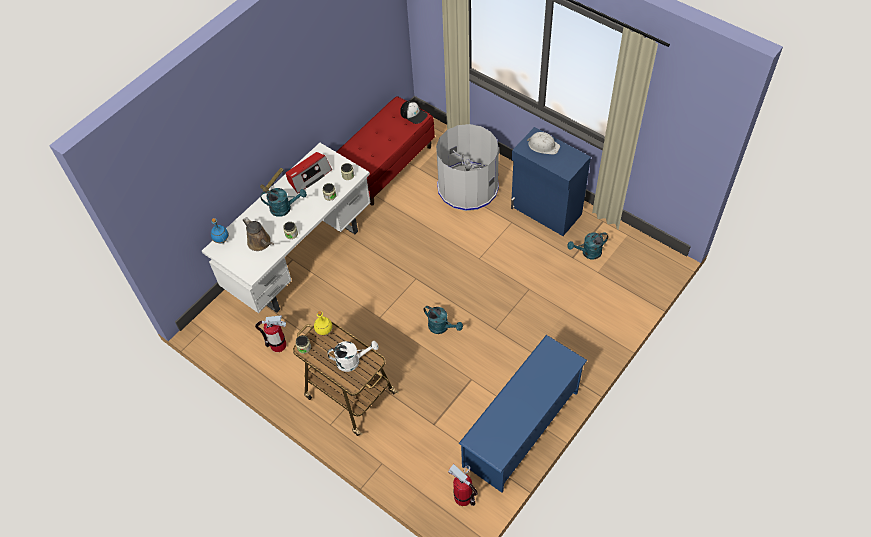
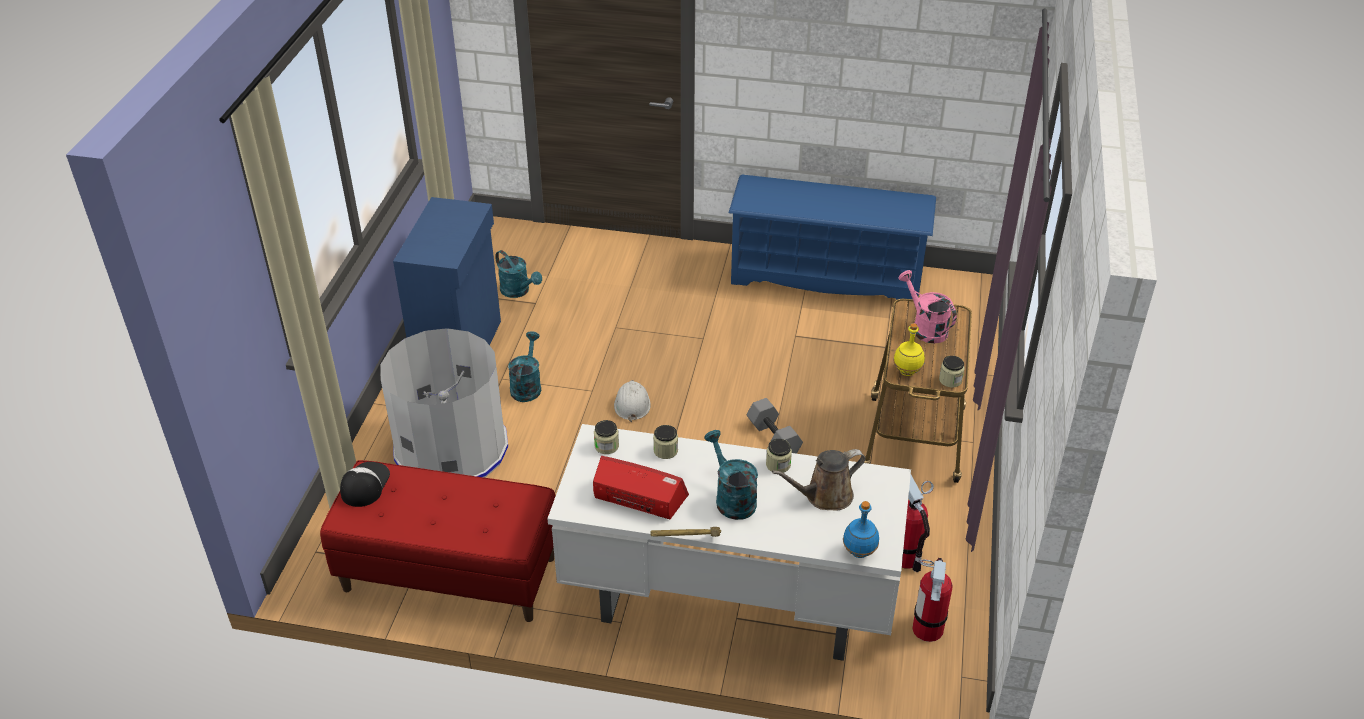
camera: 120 degrees left, 15 degrees down
(260, 243) = (824, 496): brown watering can -> brown watering can turned 135 degrees counterclockwise
(352, 361) = (925, 327): white watering can -> pink watering can
(392, 327) = (774, 438): none -> grey dumbbell
(441, 327) = (737, 388): turquoise watering can -> turquoise watering can (527, 386)
(463, 497) = (951, 294): fire extinguisher -> fire extinguisher (927, 628)
(543, 145) = (431, 242): white hard hat -> white hard hat (632, 404)

